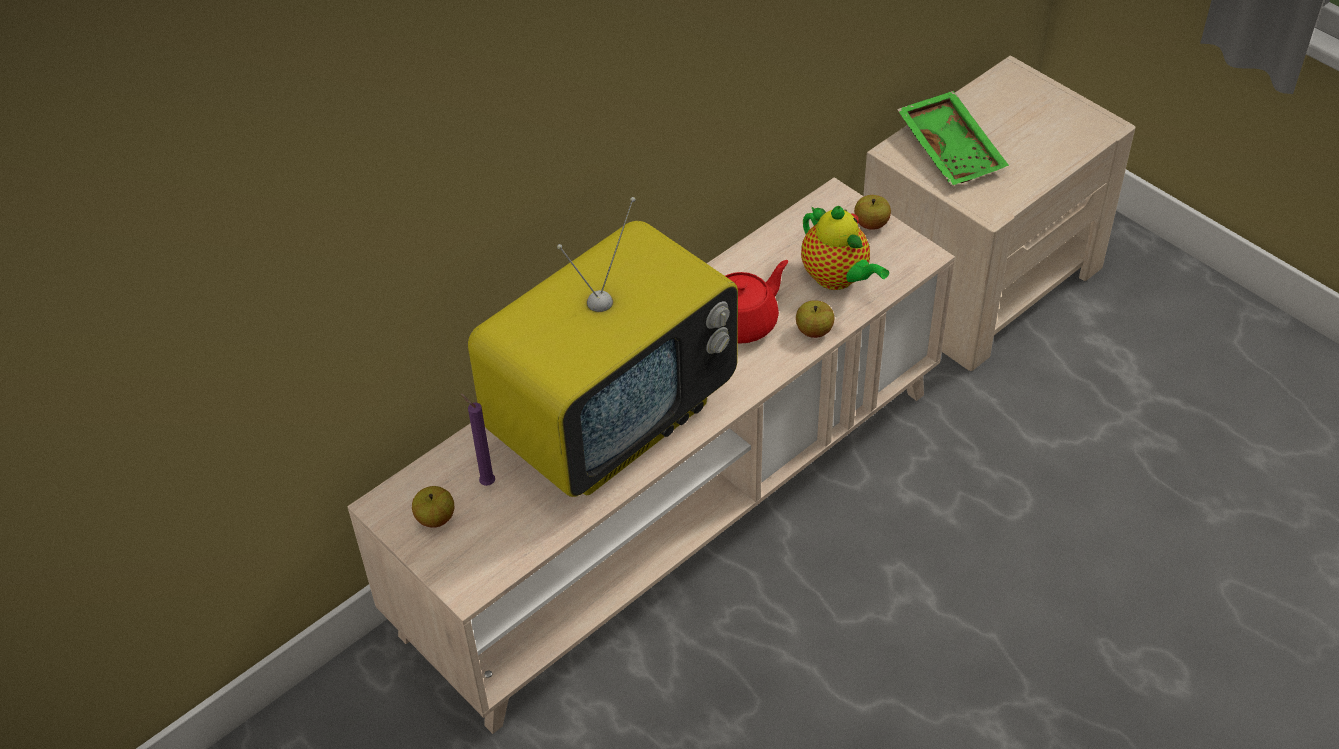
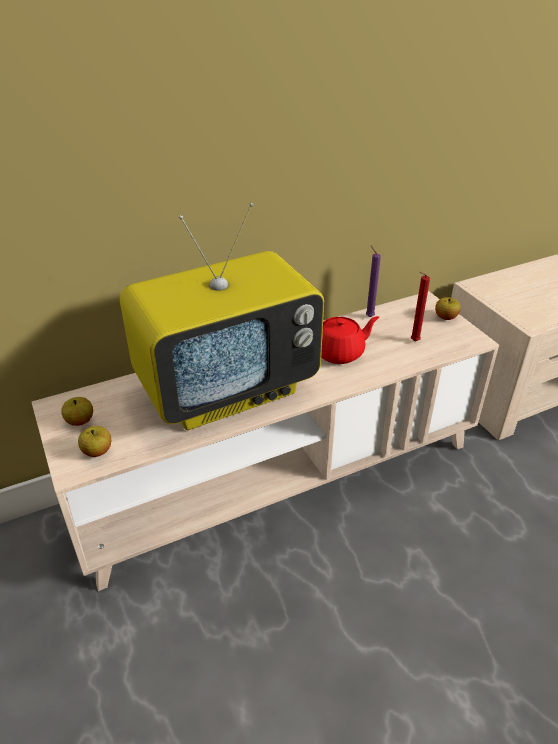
camera: 15 degrees right, 10 degrees down
(485, 482) = (125, 407): purple candle -> purple candle (368, 316)
(814, 331) = (387, 367): apple -> apple (97, 451)
(837, 278) = (413, 341): teapot -> red candle
(952, 149) = (511, 290): green tray -> none

